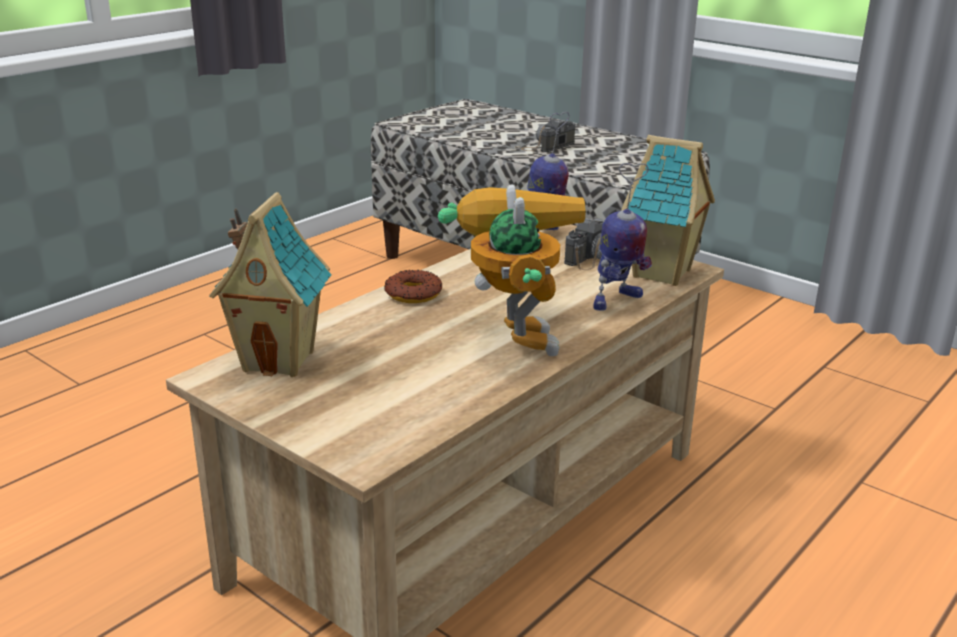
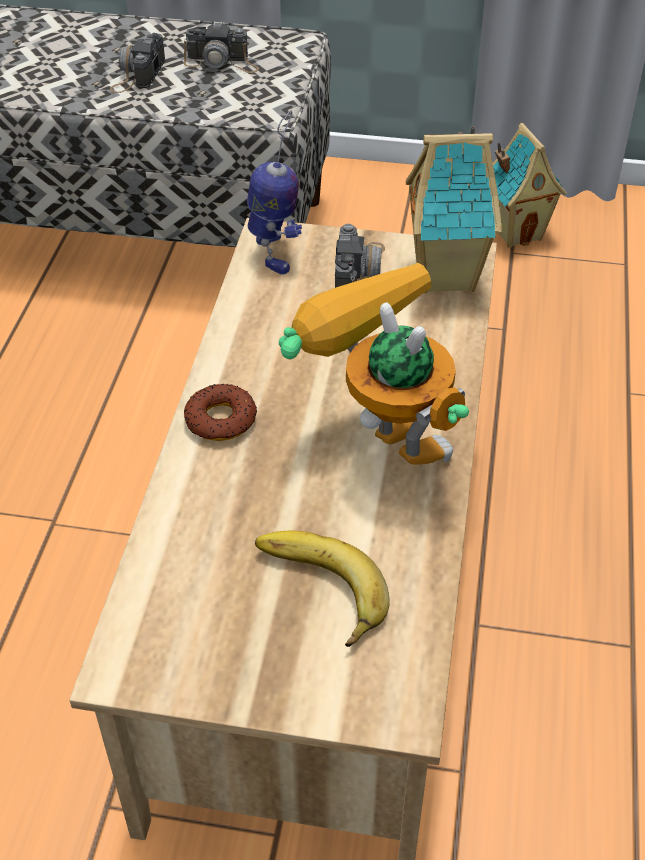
camera: 30 degrees left, 20 degrees up
(280, 360) = (174, 603): toy house -> toy house (517, 232)
(378, 385) = (316, 591): none -> banana
(613, 151) = (222, 62): none -> camera
(615, 301) = (437, 341): toy robot -> none

